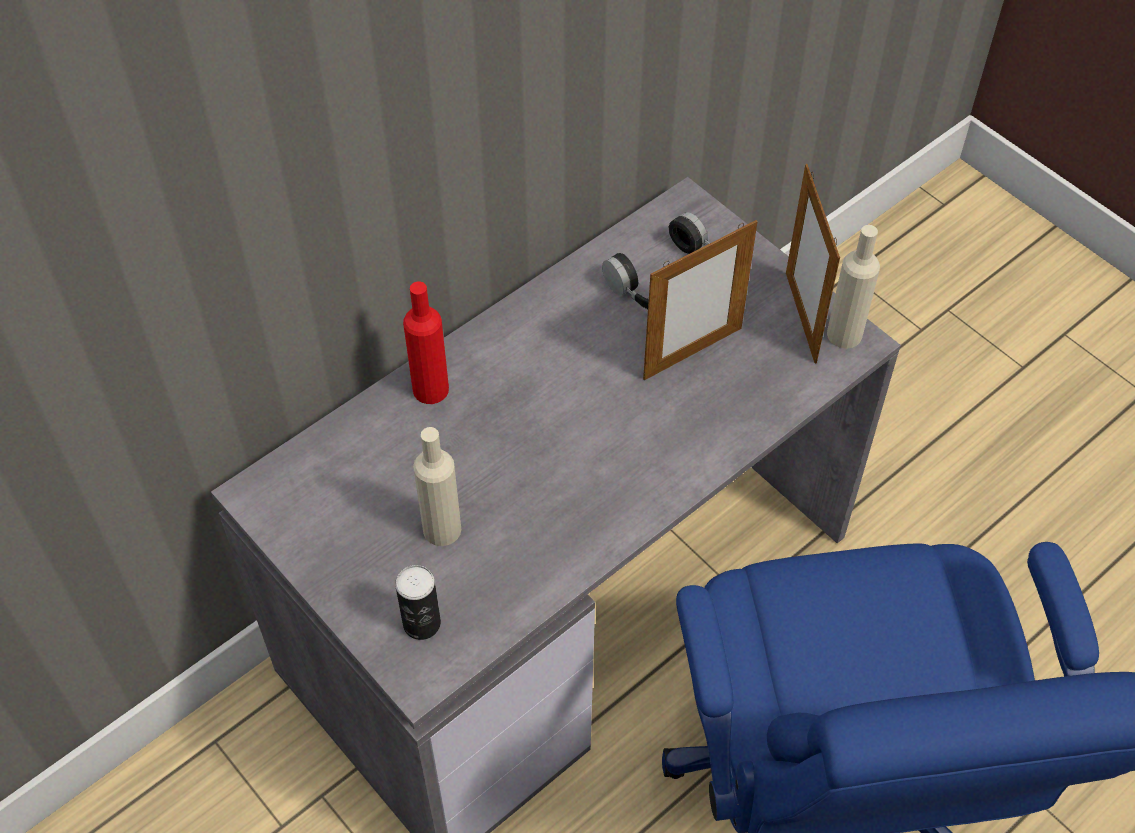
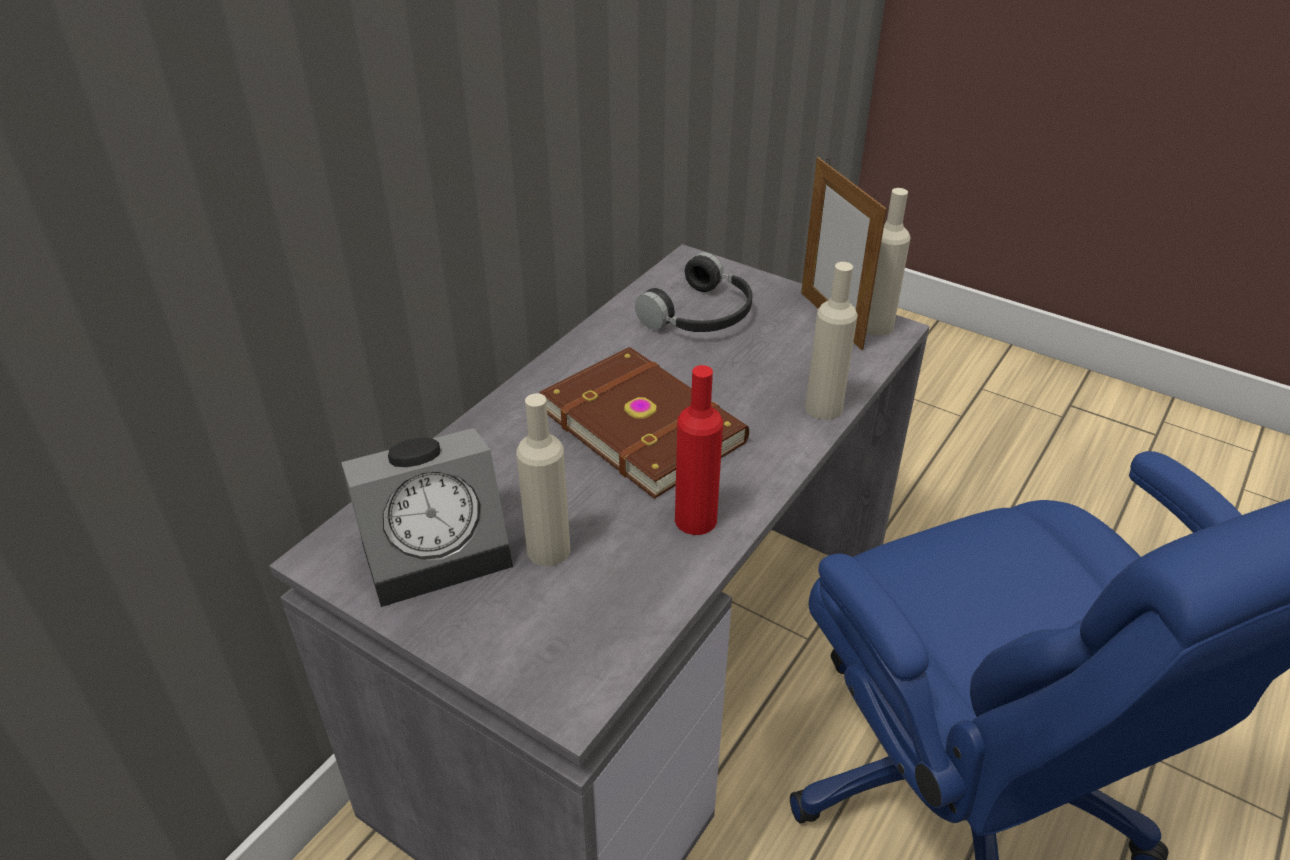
camera: 15 degrees left, 15 degrees down
(351, 508) = (440, 549): none -> alarm clock
(421, 623) = (555, 645): can -> none
(430, 389) = (496, 431): red bottle -> red bottle (695, 519)
(568, 410) = (644, 423): none -> brown book
(692, 353) = (745, 361): picture frame -> none
(745, 427) = (823, 408): none -> beige bottle

